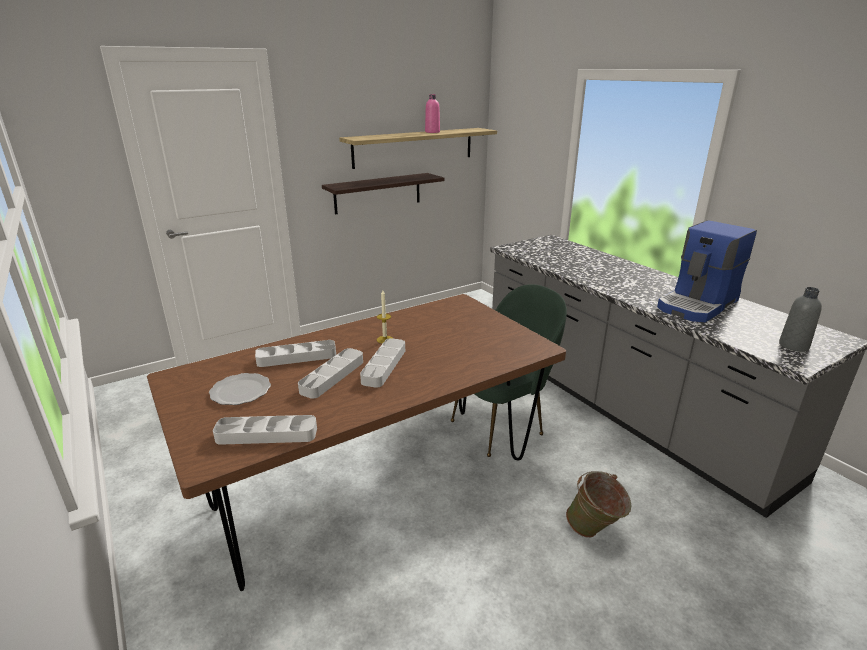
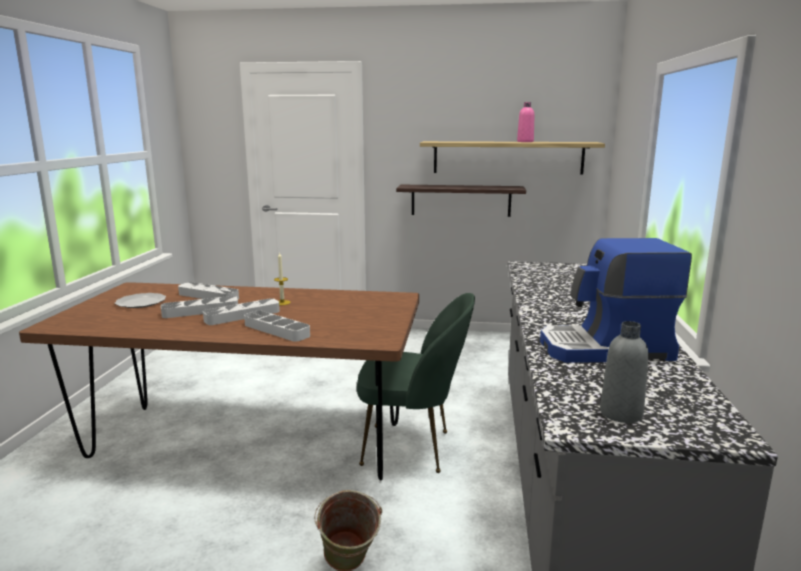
camera: 40 degrees right, 10 degrees down
(266, 434) = (100, 325): grey tray -> grey tray (276, 330)

